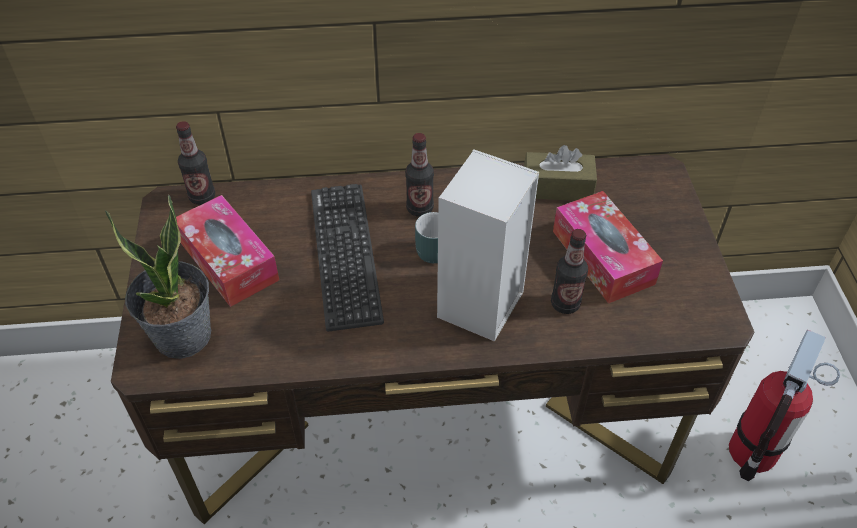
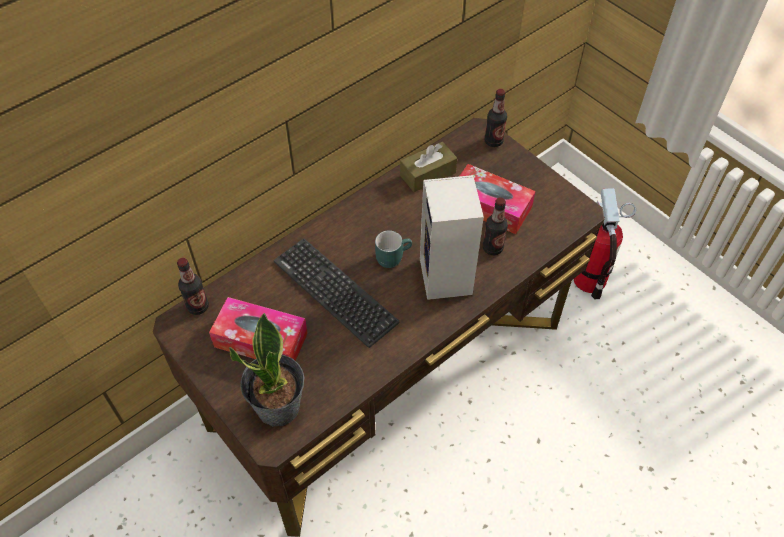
camera: 35 degrees left, 5 degrees up
(420, 208) = (355, 234): bottle -> bottle (493, 141)

